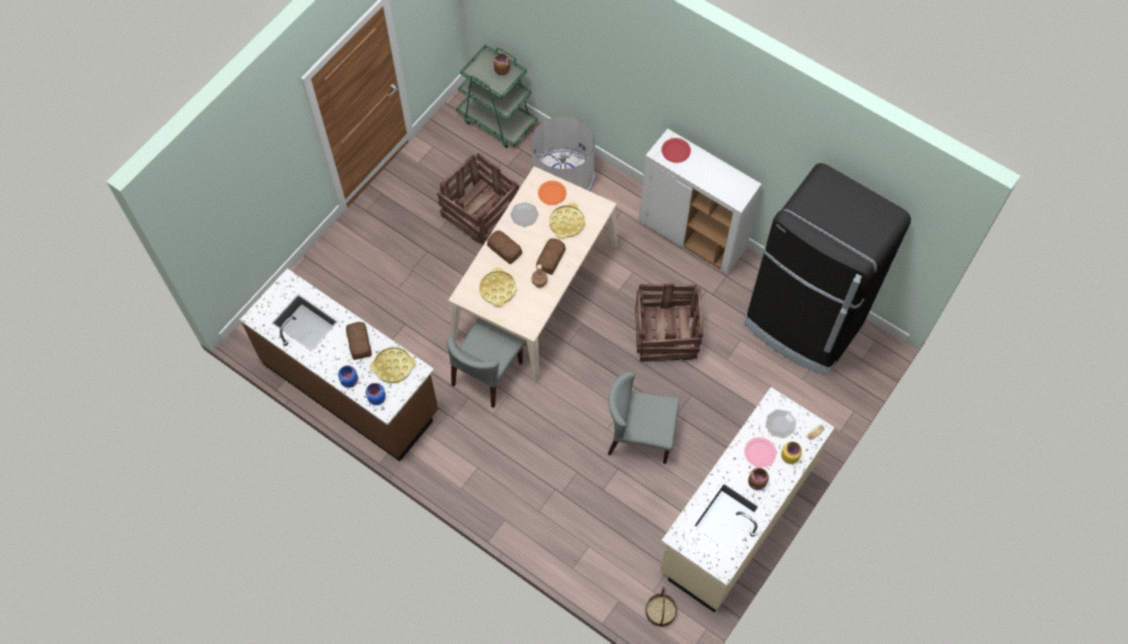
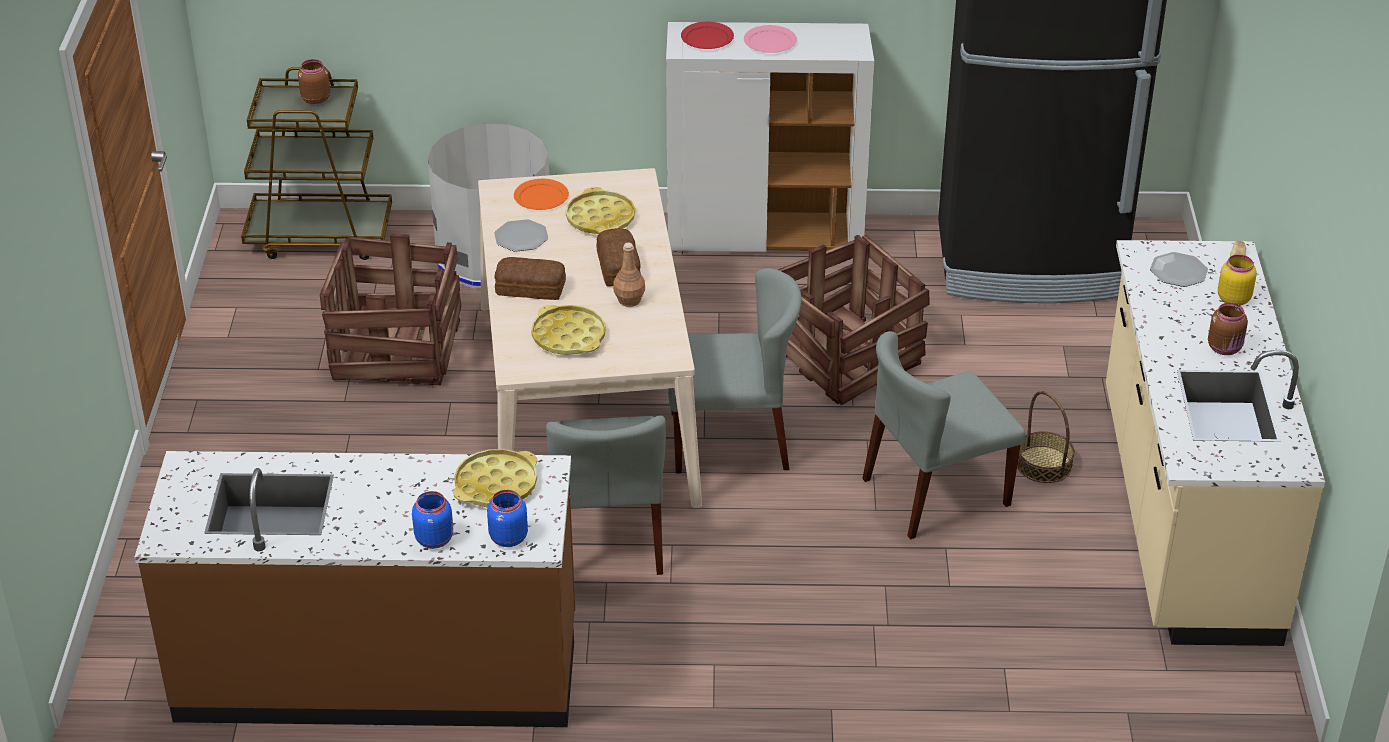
camera: 35 degrees left, 25 degrees down
(359, 344) = (402, 485): bread -> none
(497, 121) = (320, 236): green cart -> brown cart
(578, 351) = (730, 440): none -> grey chair
(661, 611) = (1205, 689): basket -> basket (1044, 464)
(760, 453) = (1189, 314): pink plate -> pink plate (770, 42)

